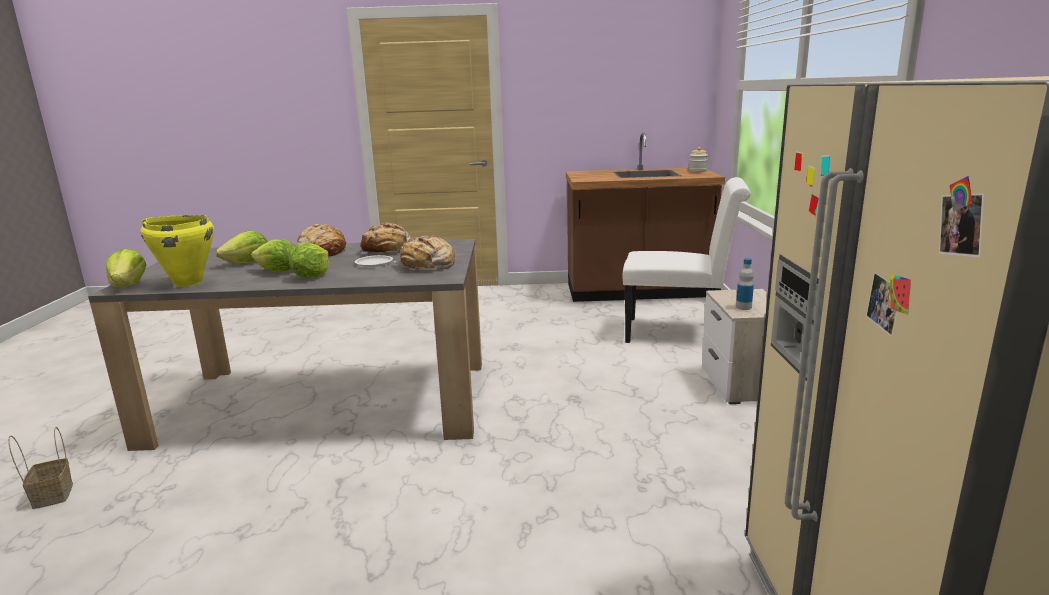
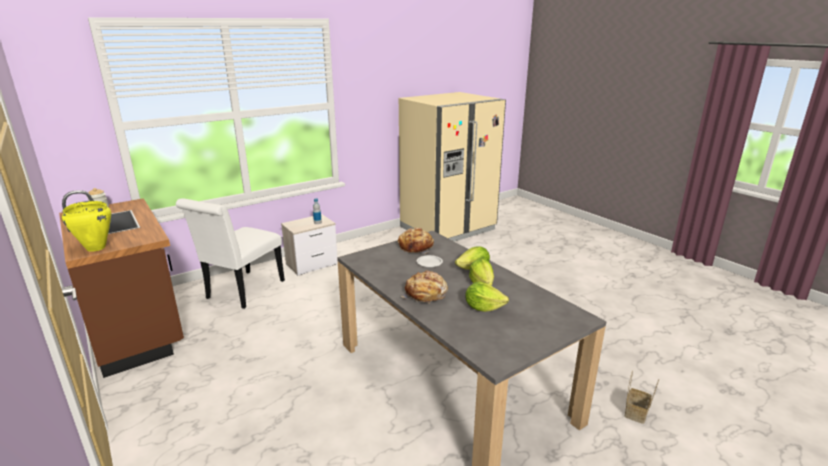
camera: 125 degrees left, 5 degrees up
(129, 285) = (576, 320): lettuce -> none
(188, 283) = (540, 301): yellow cooking pot -> yellow cooking pot (95, 248)
(387, 250) = (397, 272): bread -> none
(679, 333) = (242, 292): white chair -> white chair turned 135 degrees counterclockwise

